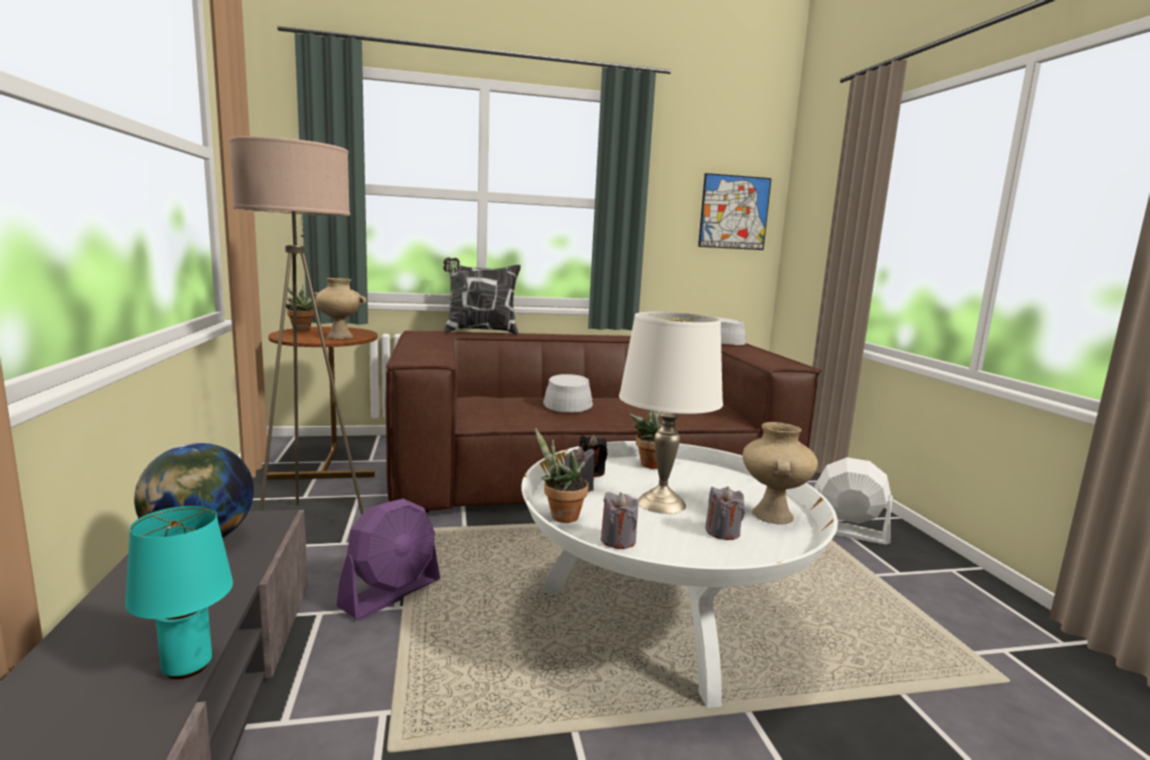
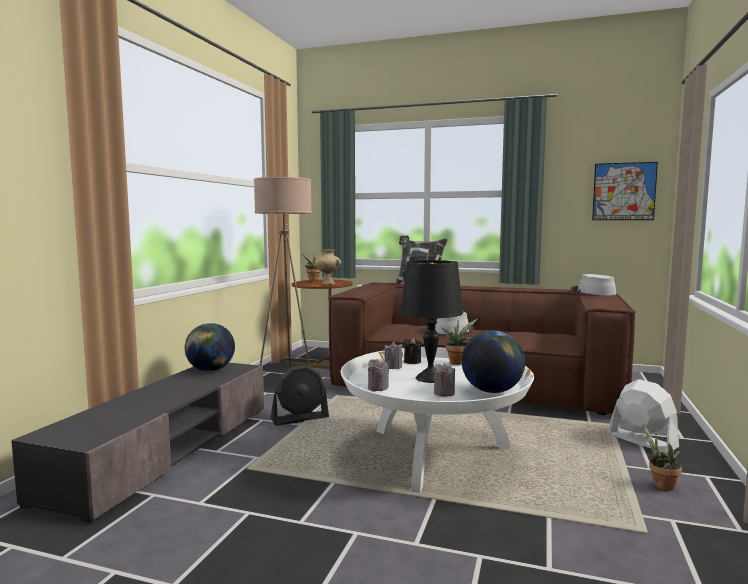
camera: 30 degrees right, 5 degrees down
(188, 666) = (171, 404): turquoise table lamp -> none
(391, 593) = (300, 418): purple fan -> black fan
(560, 516) = (363, 376): potted plant -> potted plant (660, 485)
(662, 503) = (431, 378): white table lamp -> black table lamp
(771, 515) = (491, 391): beige vase -> globe

